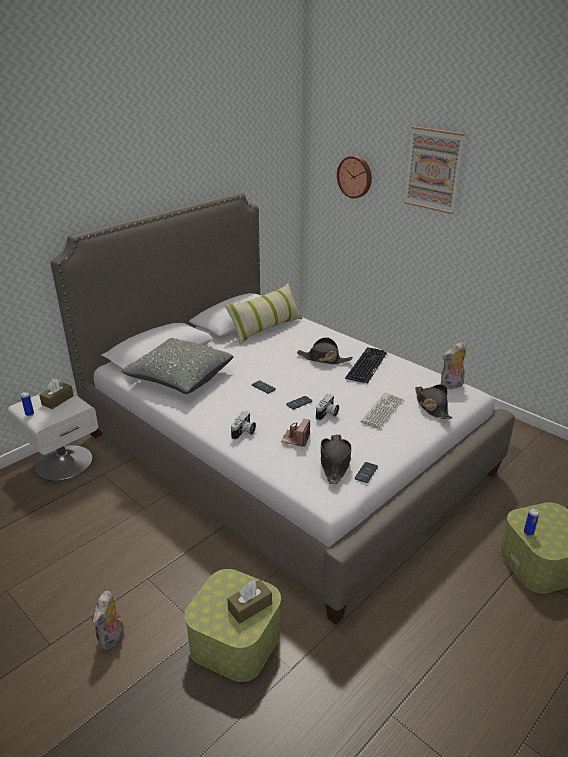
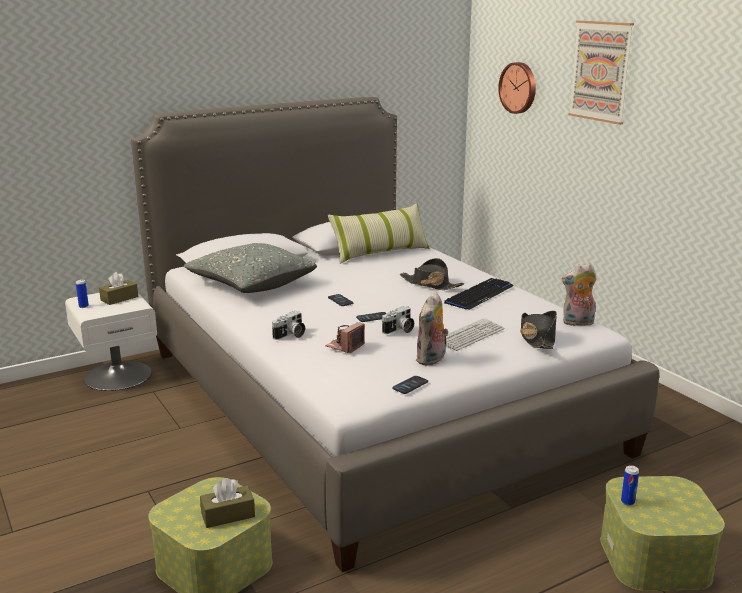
camera: 15 degrees right, 10 degrees down
(112, 639) = (80, 538): plush toy -> plush toy (432, 360)
(335, 463) = (377, 371): black hat -> none

